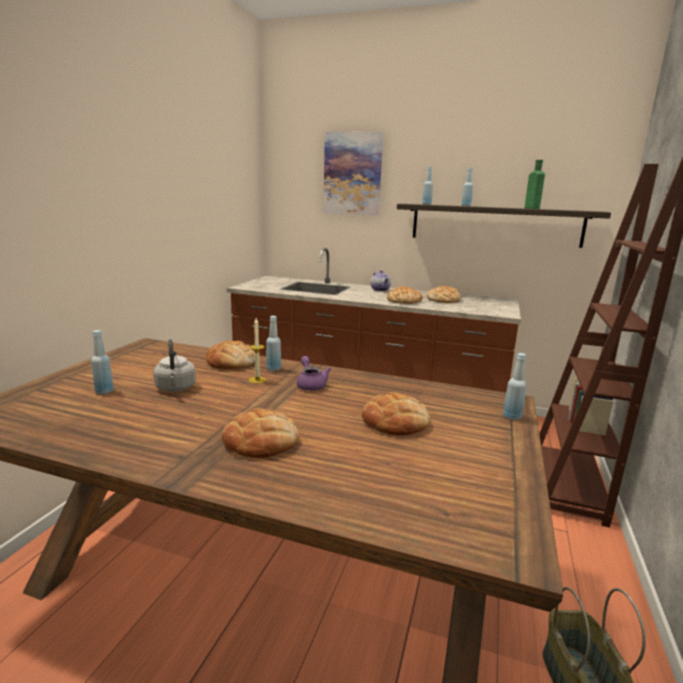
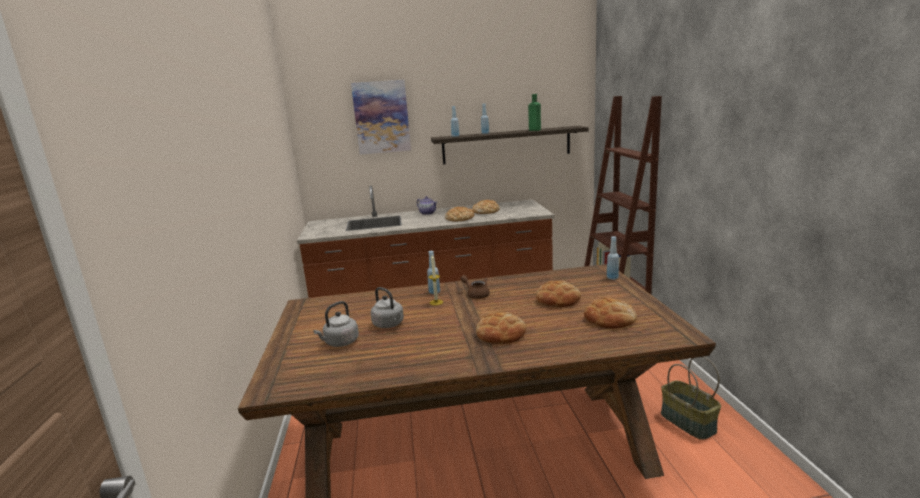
camera: 25 degrees left, 0 degrees up
(104, 391) = (340, 343): blue bottle -> grey kettle
(231, 362) = (396, 296): bread -> bread (610, 319)
(311, 384) = (476, 294): purple teapot -> brown teapot

